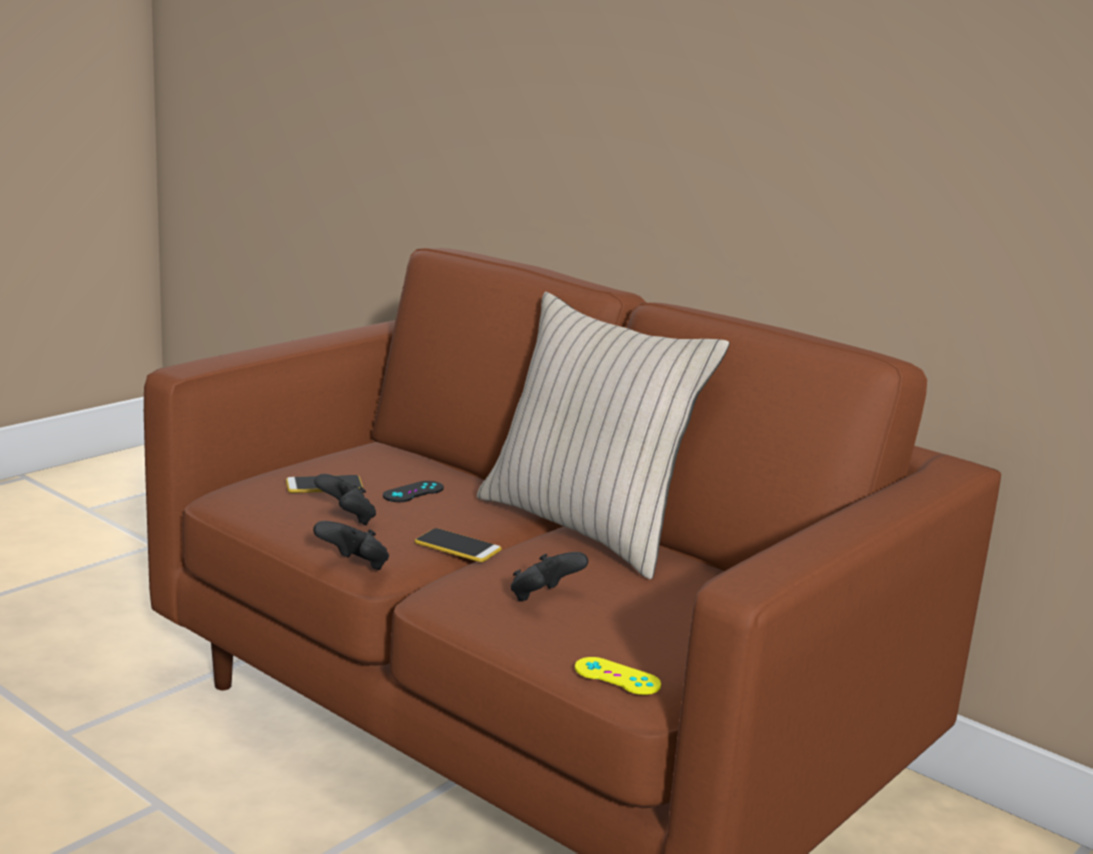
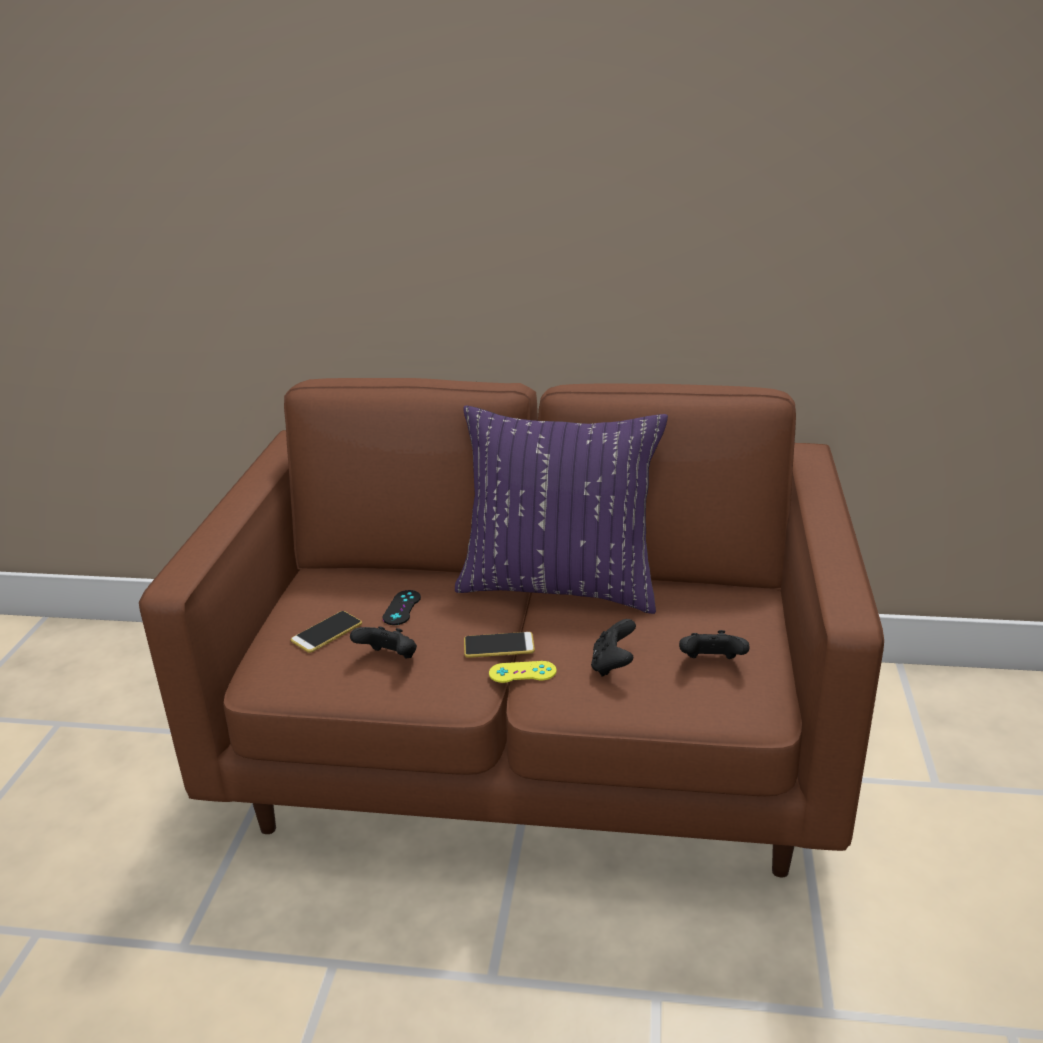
camera: 30 degrees left, 10 degrees up
(354, 567) = (452, 702): black game controller -> black game controller (711, 663)
(586, 528) = (559, 586): beige pillow -> purple pillow
(617, 676) = (737, 709): yellow game controller -> yellow game controller (522, 672)

